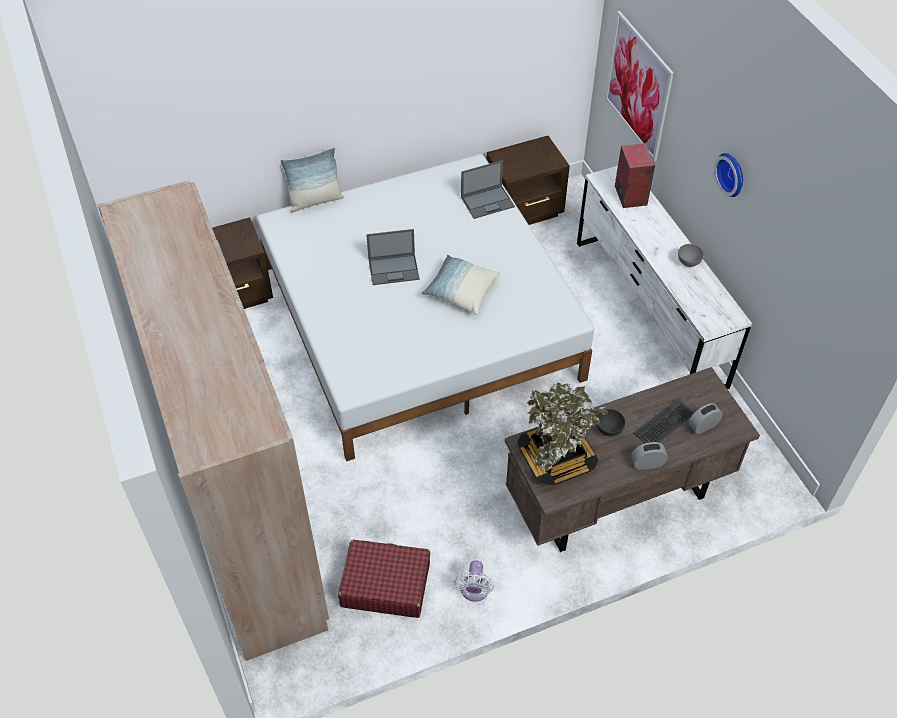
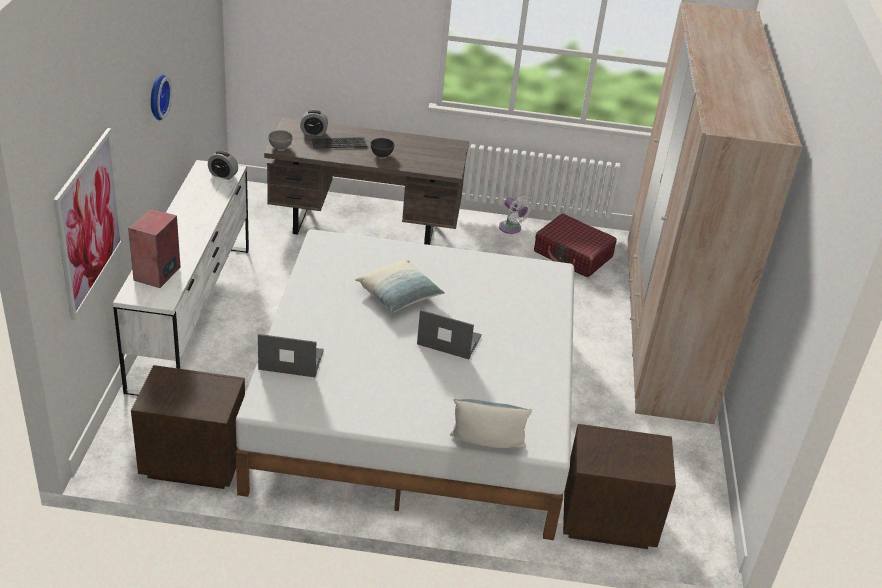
camera: 155 degrees left, 15 degrees down
(474, 591) = (511, 229): white fan -> white fan turned 105 degrees clockwise
(557, 458) = (434, 157): potted plant -> none
(647, 463) = (375, 133): alarm clock -> alarm clock (223, 175)
(688, 262) = (185, 208): grey bowl -> grey bowl (280, 147)

